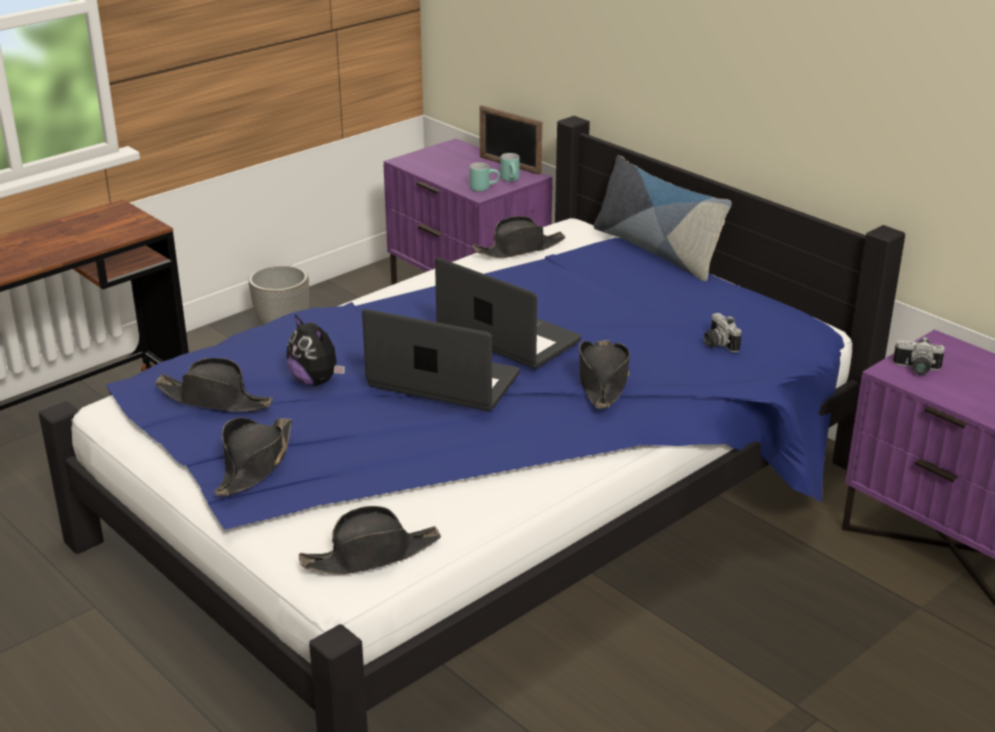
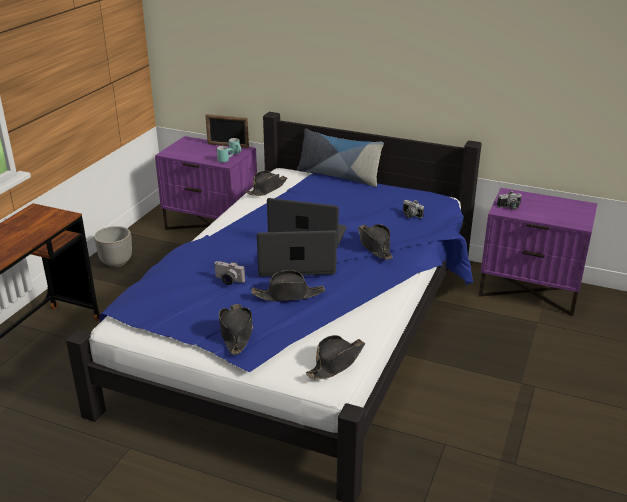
camera: 25 degrees left, 0 degrees up
(215, 399) = (179, 304): black hat -> black hat (288, 294)
(316, 381) = (228, 281): plush toy -> camera

